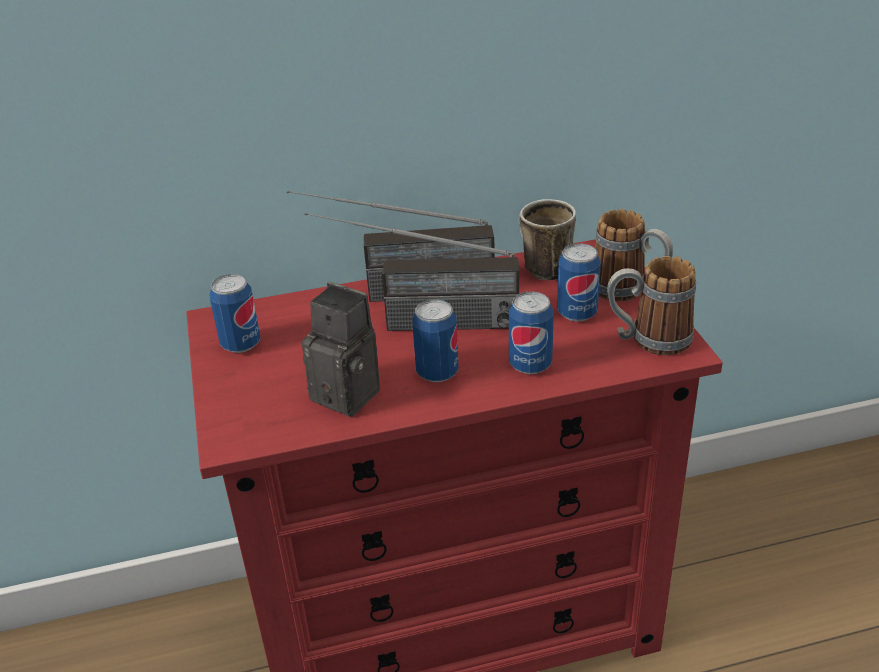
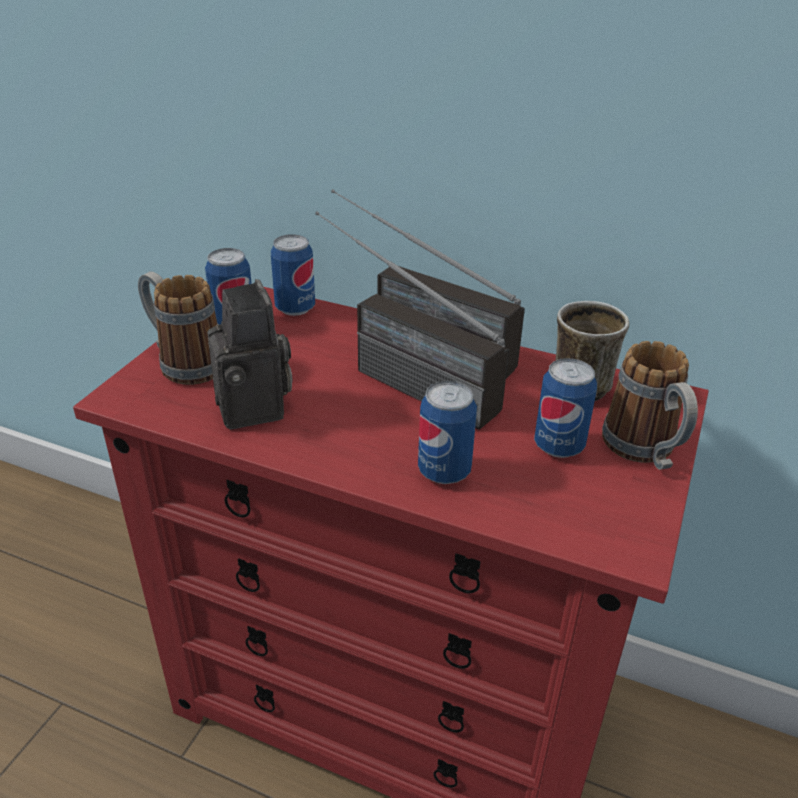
camera: 35 degrees right, 0 degrees up
(437, 373) = (350, 431): can -> can (295, 308)
(648, 339) = (604, 515): mug -> mug (183, 363)

